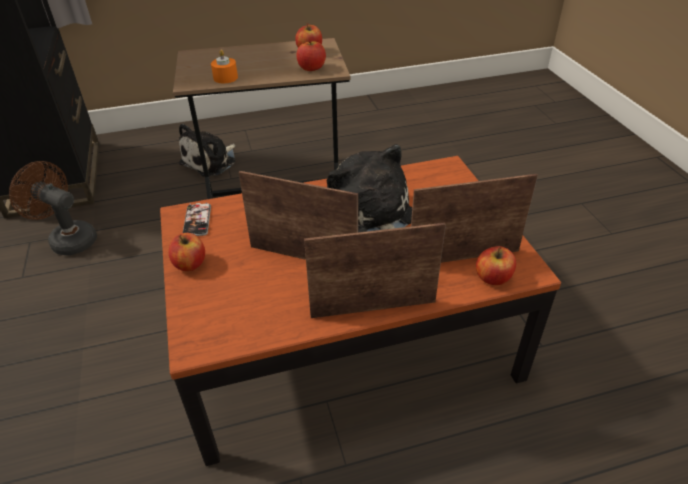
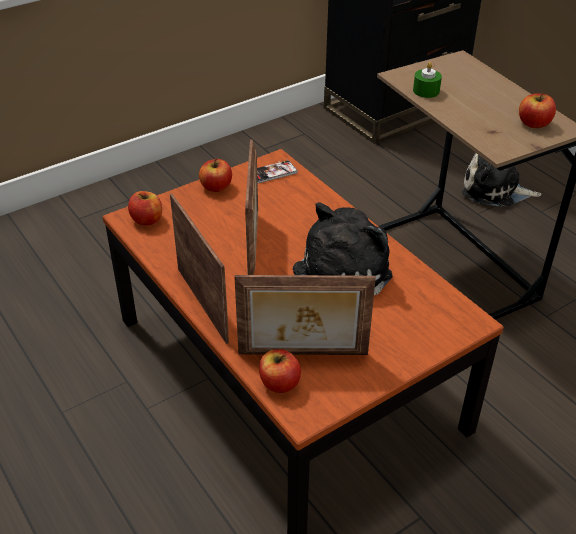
camera: 70 degrees right, 0 degrees up
(68, 239) = (319, 151): brown fan -> none
(225, 78) = (426, 91): orange candle -> green candle
(311, 68) = (492, 134): apple -> apple (147, 220)
(463, 256) = (303, 355): picture frame -> picture frame turned 120 degrees clockwise

